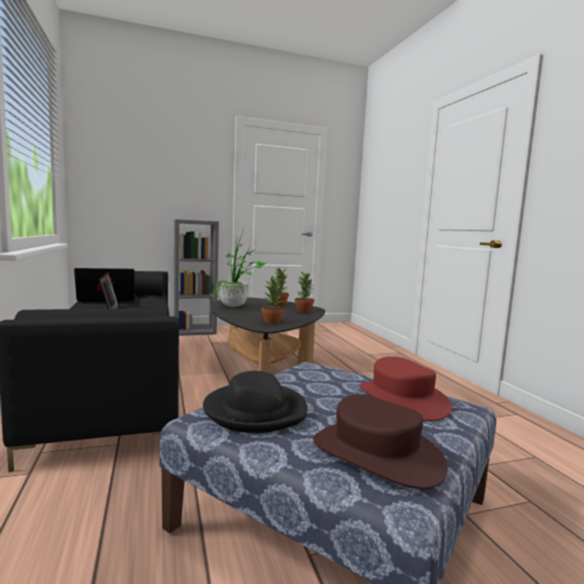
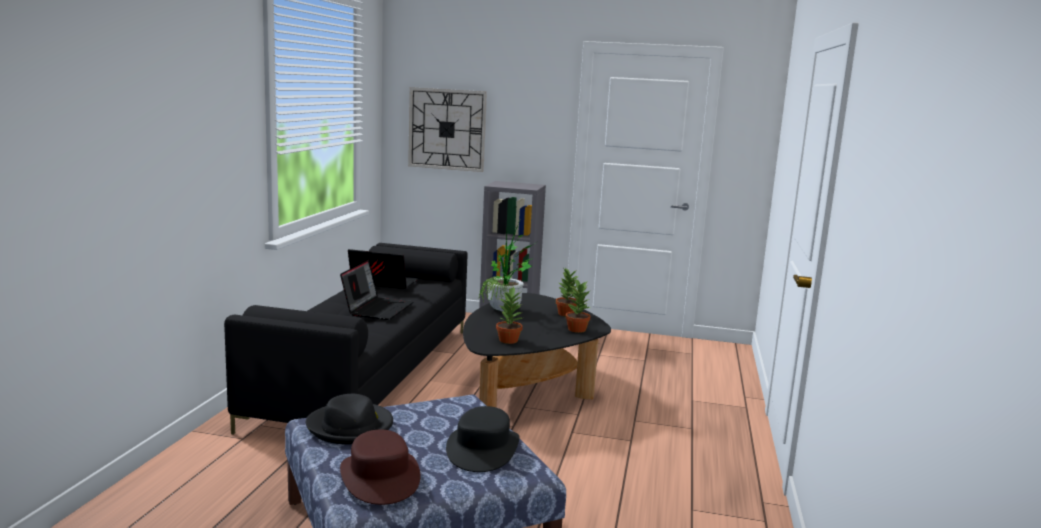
camera: 30 degrees right, 5 degrees up
(128, 179) = (447, 129): none -> wall clock
(401, 399) = (482, 449): red hat -> black hat

